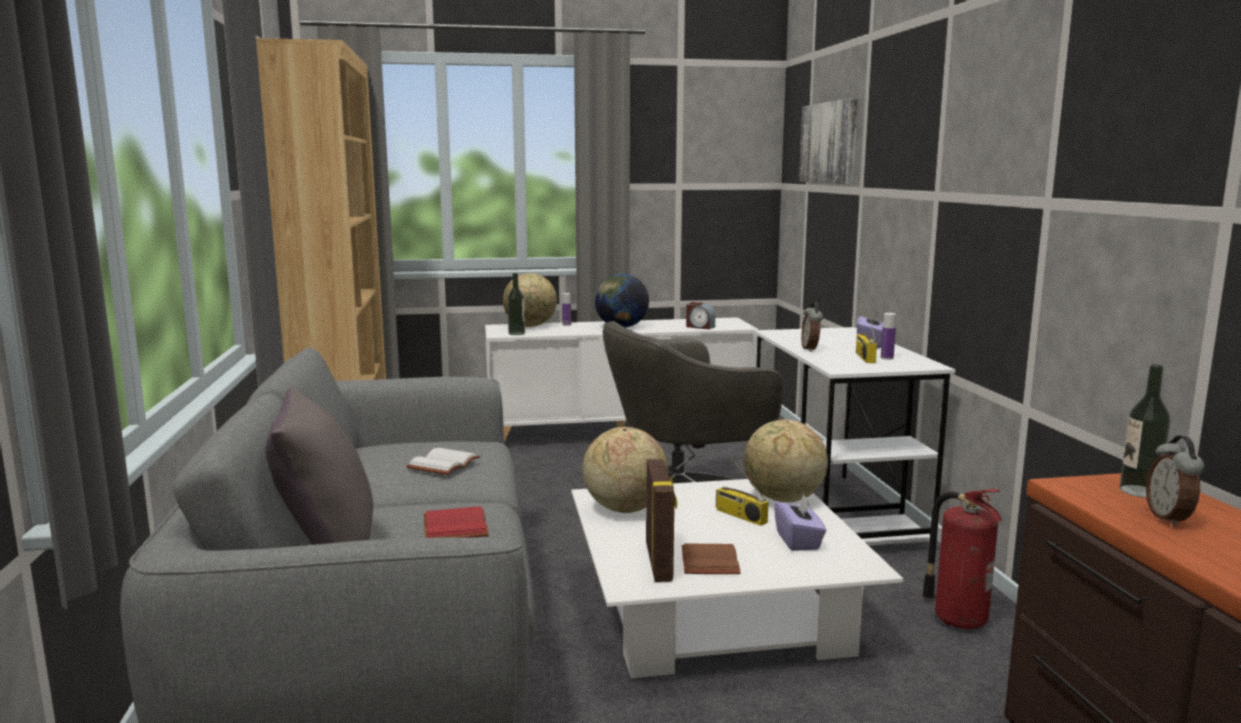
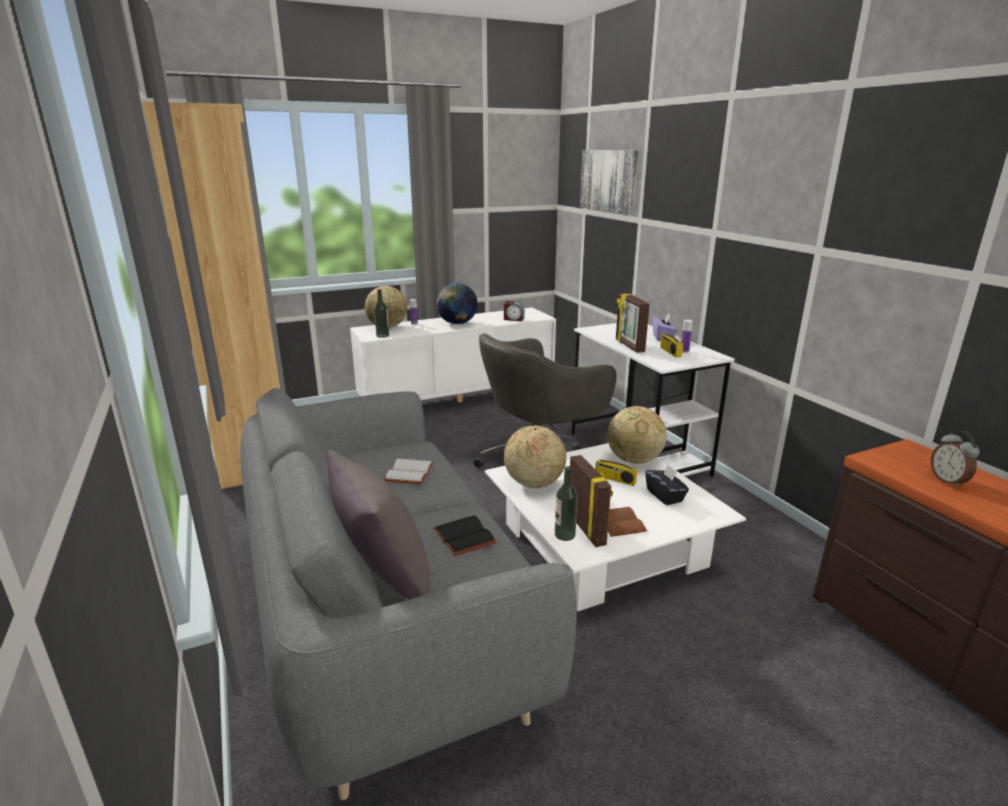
camera: 15 degrees left, 10 degrees up
(453, 527) = (462, 537): red book -> black book
(798, 541) = (665, 496): purple tissue box -> black tissue box
(811, 349) = (629, 346): alarm clock -> picture frame
(958, 618) = (752, 527): fire extinguisher -> none
(1139, 491) = (914, 459): bottle -> bottle (565, 535)

